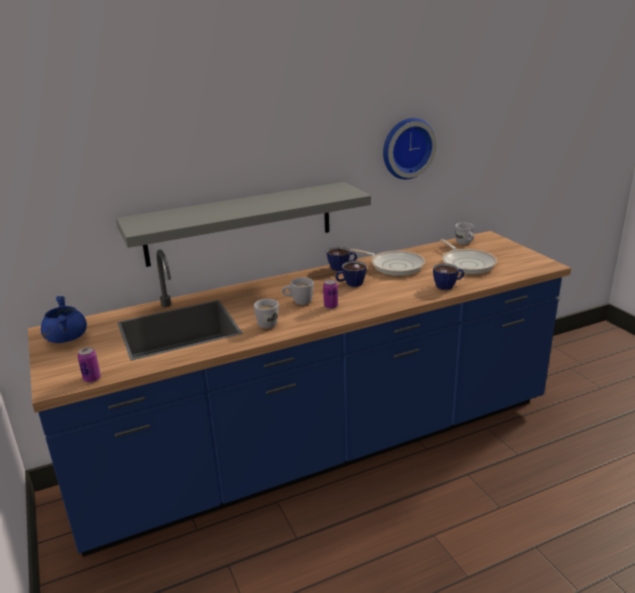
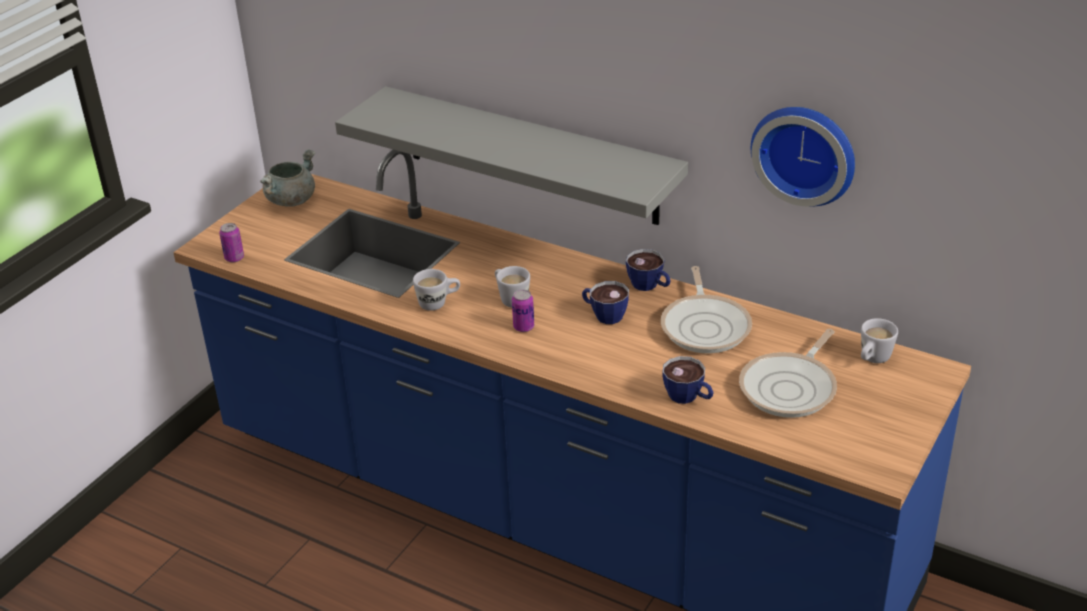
camera: 55 degrees right, 10 degrees up
(66, 338) = (291, 200): blue cooking pot -> grey cooking pot

